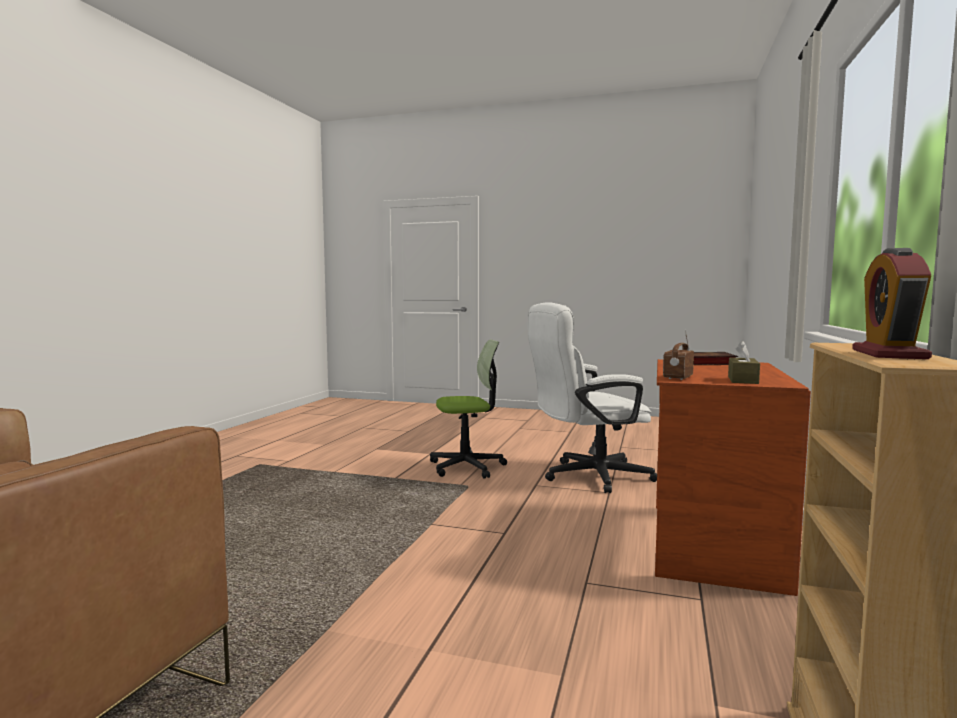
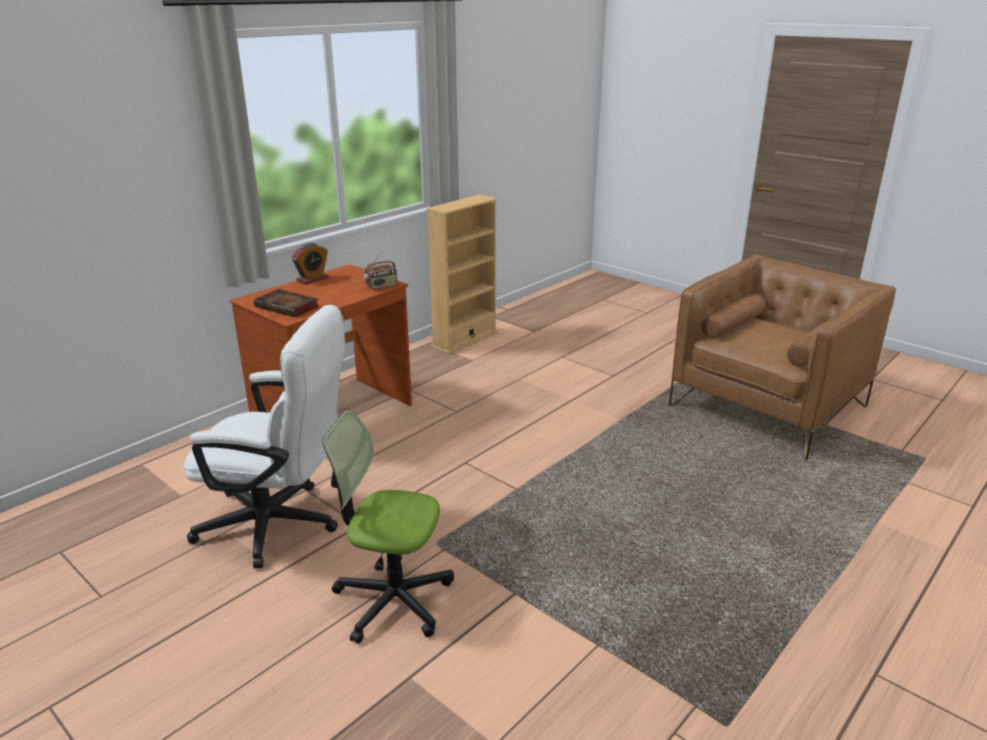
camera: 155 degrees left, 20 degrees up
(742, 380) = (354, 276): brown tissue box -> none
(888, 354) = (470, 201): alarm clock -> alarm clock (312, 279)

